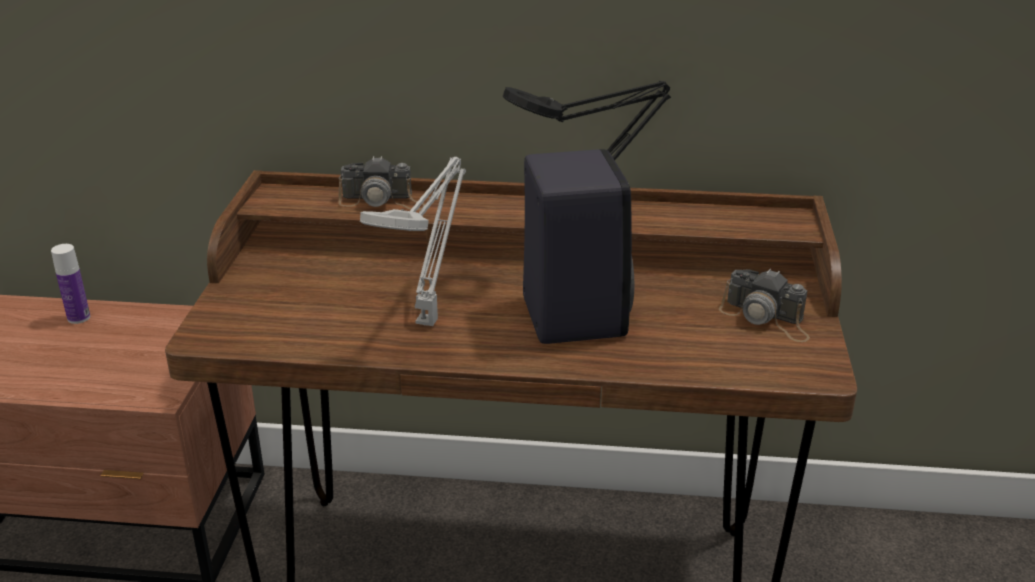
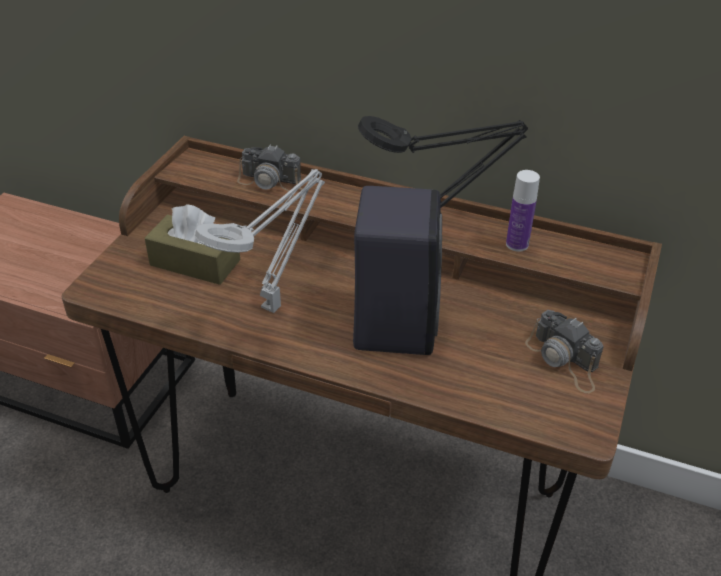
camera: 15 degrees right, 10 degrees up
(79, 317) = (55, 225): bottle -> bottle (517, 244)
(315, 295) = (195, 262): none -> brown tissue box

